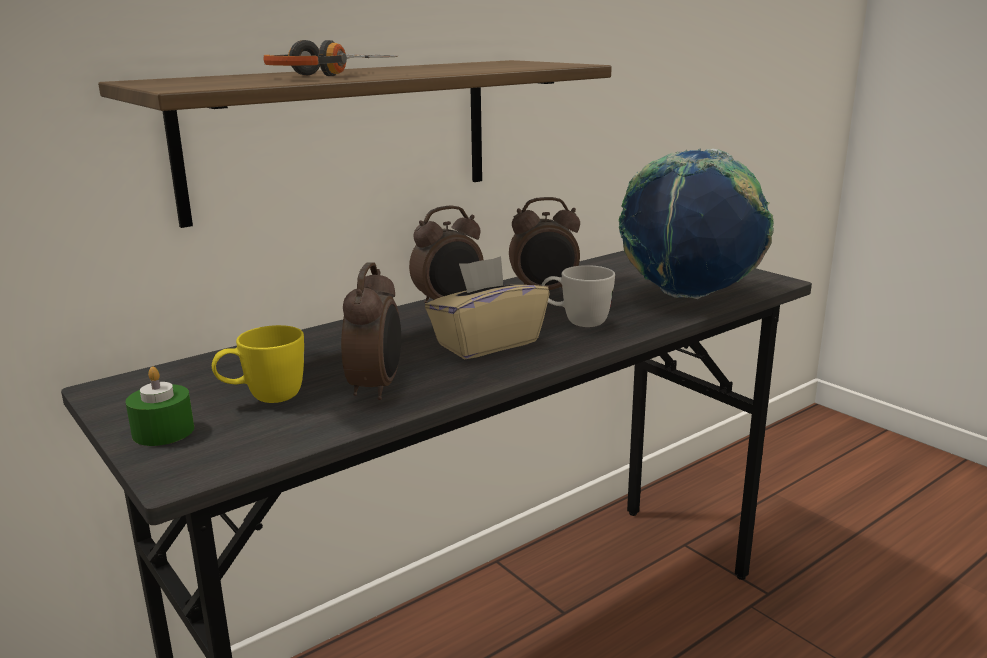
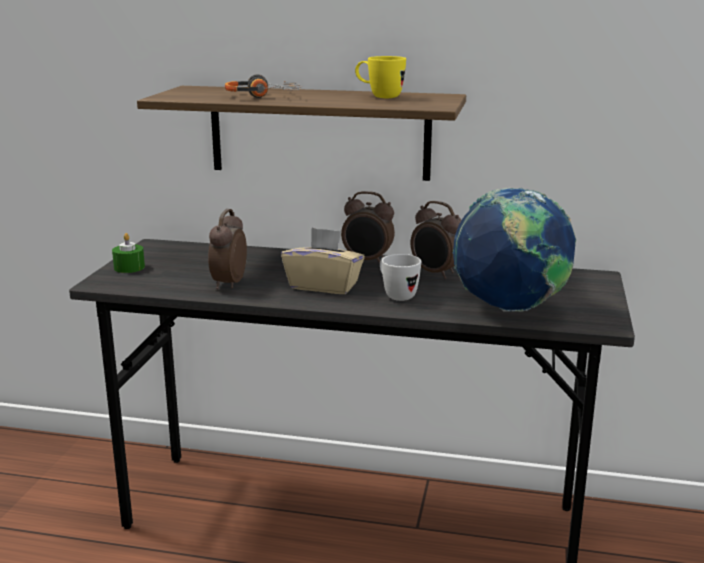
camera: 50 degrees right, 0 degrees up
(264, 399) = (183, 270): yellow mug -> yellow mug (379, 97)
(377, 387) = (228, 284): alarm clock -> alarm clock turned 135 degrees clockwise

